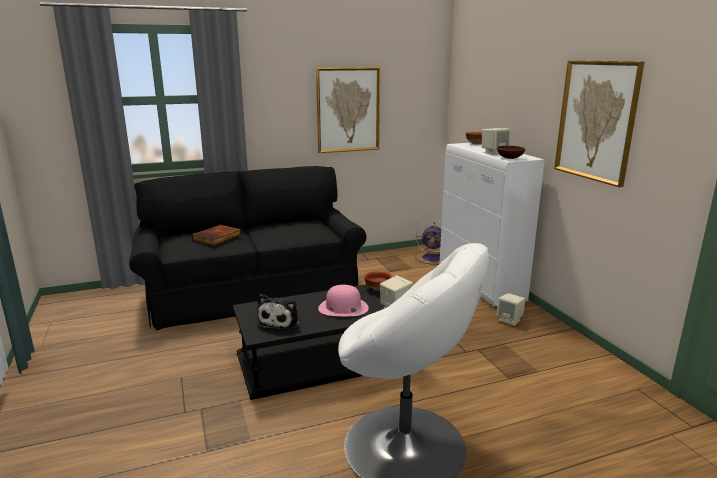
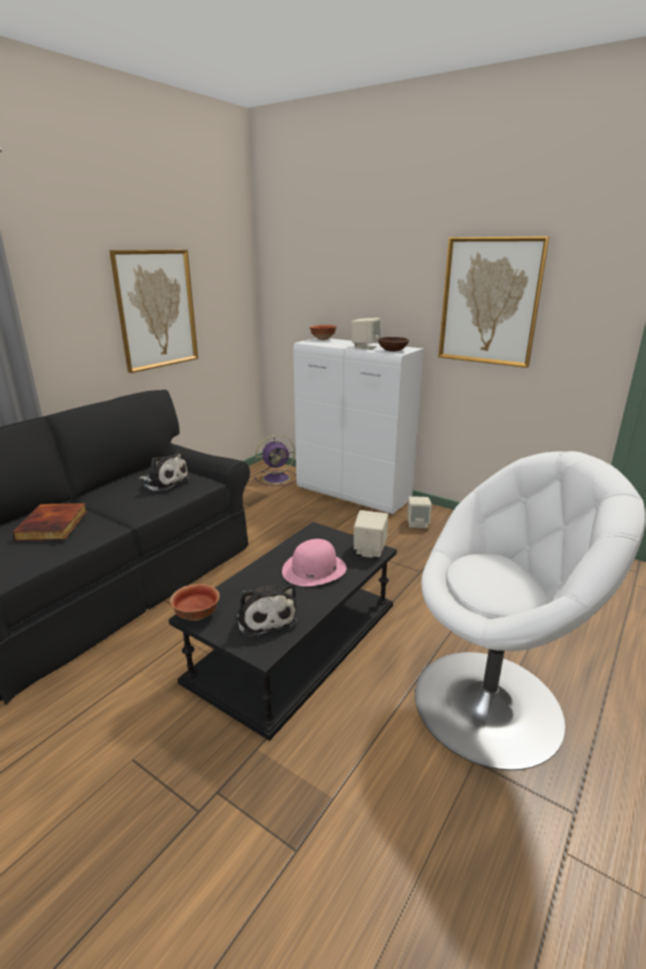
camera: 35 degrees left, 5 degrees up
(301, 229) = (164, 482): none -> plush toy
(378, 288) = (319, 531): bowl -> bowl (197, 615)

